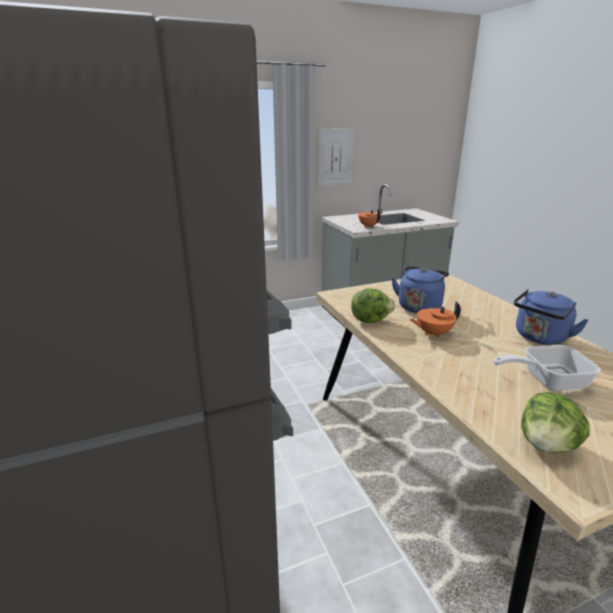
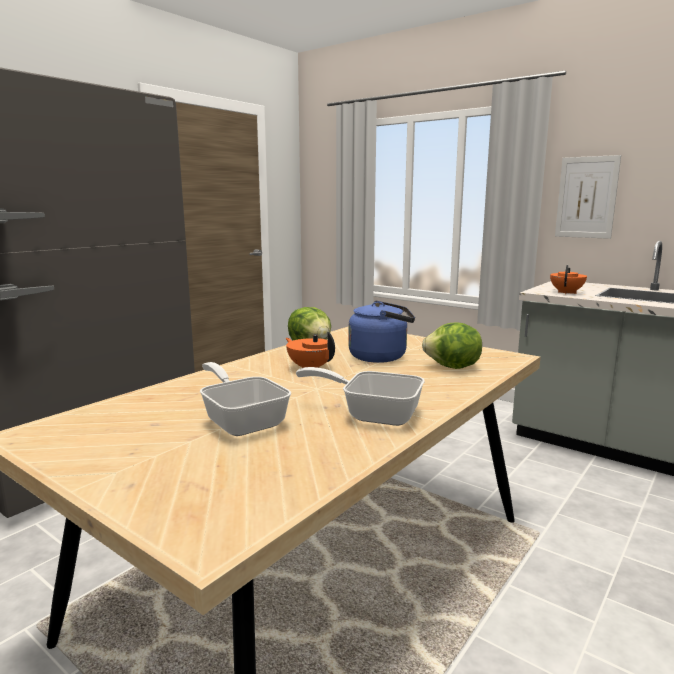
camera: 60 degrees right, 10 degrees down
(539, 338) = (372, 414): blue kettle -> frying pan
(547, 445) = (98, 423): lettuce -> lettuce (453, 367)

